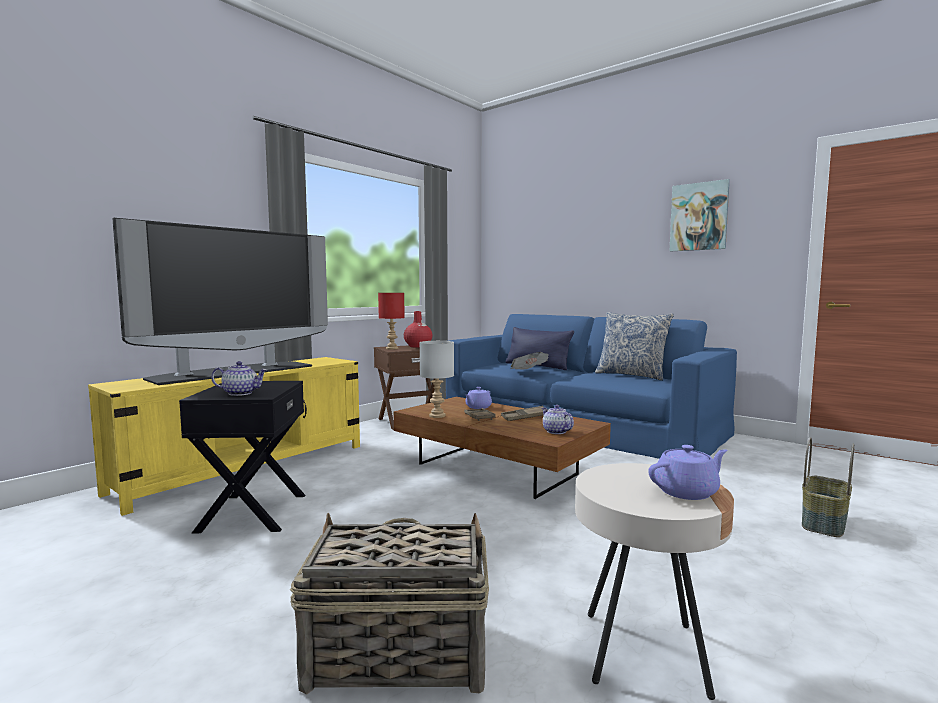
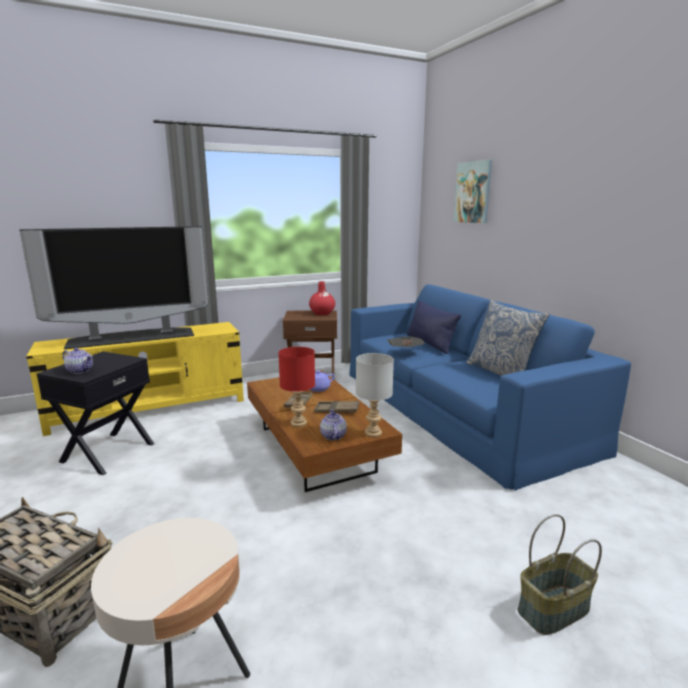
camera: 25 degrees right, 10 degrees up
(392, 348) = (295, 315): red table lamp -> red table lamp (299, 423)
(437, 415) = (270, 394): grey table lamp -> grey table lamp (374, 433)
(687, 492) = (180, 579): purple teapot -> none
(699, 217) = (615, 193): picture -> picture (473, 192)

